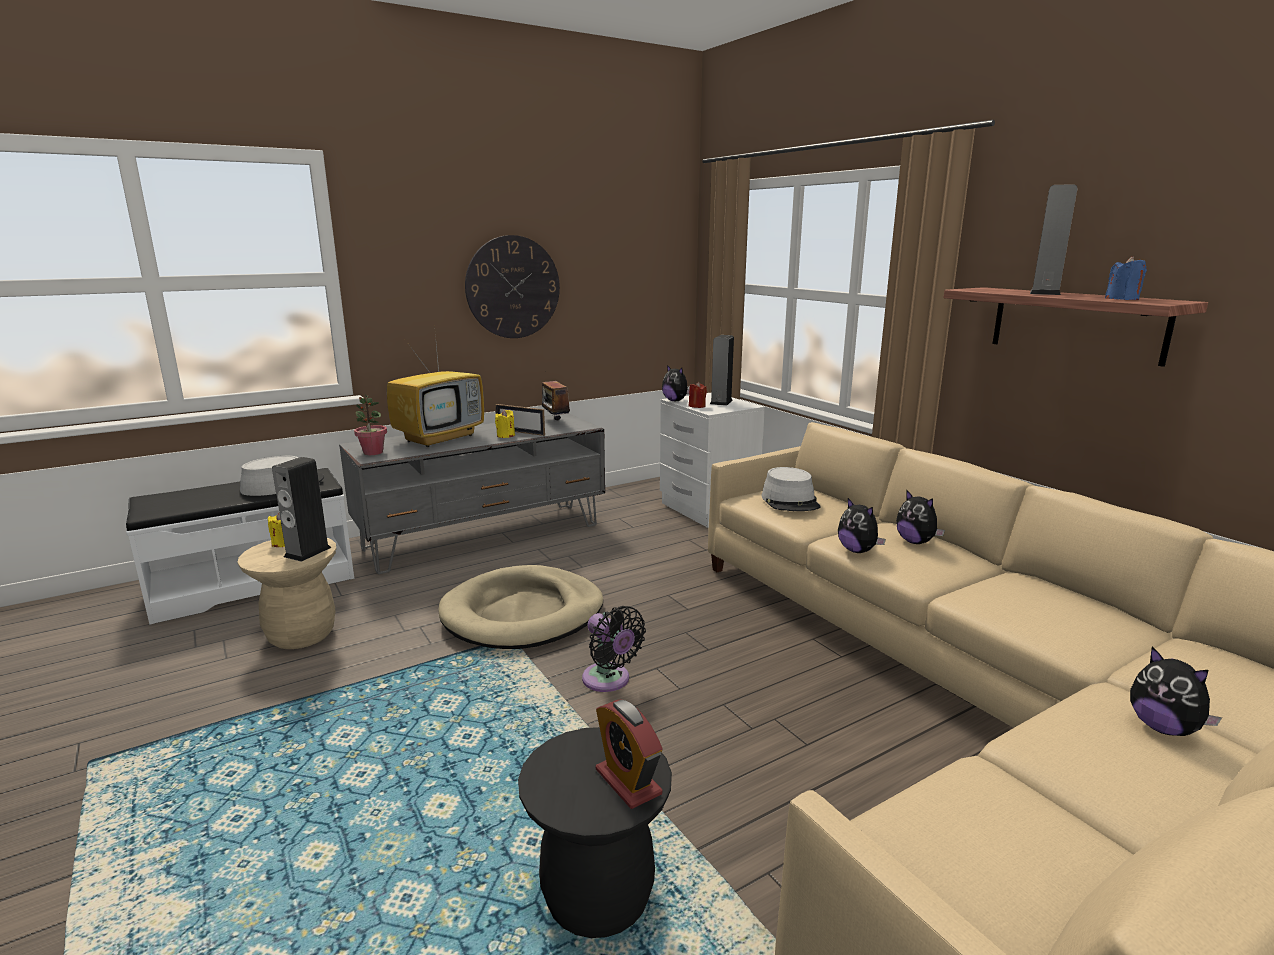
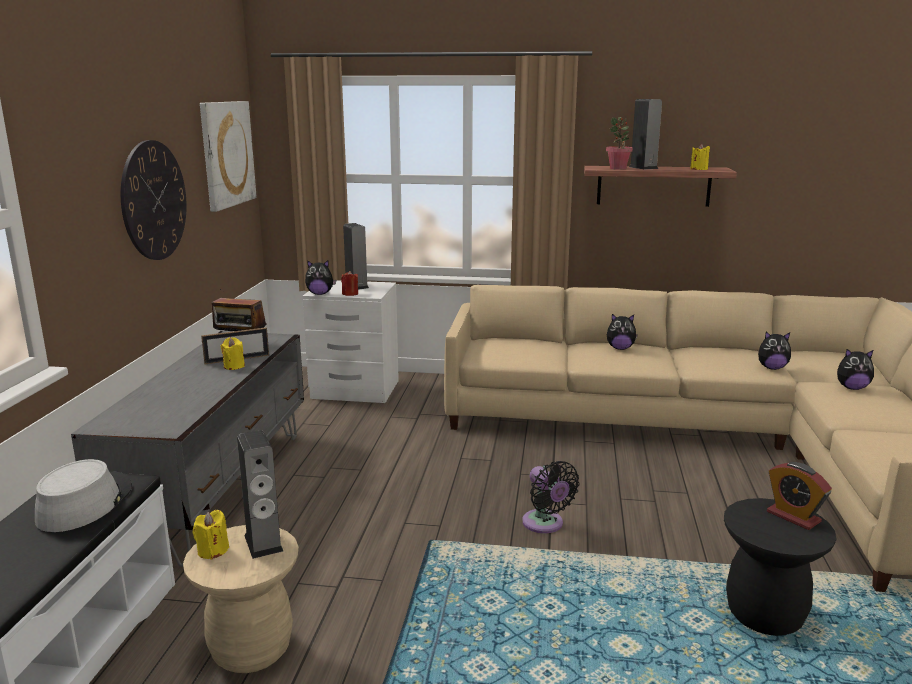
camera: 50 degrees left, 0 degrees up
(373, 452) = (151, 425): potted plant -> potted plant (618, 168)
(440, 438) = (174, 389): television -> none
(523, 613) = (398, 521): beige dog bed -> none
(609, 680) = (545, 524): black fan -> black fan turned 60 degrees clockwise
(628, 782) = (793, 517): alarm clock -> alarm clock turned 45 degrees clockwise
(641, 257) = (227, 154): none -> picture
(790, 501) = (511, 349): grey hat -> none
(857, 550) = (607, 364): plush toy -> plush toy (772, 368)
(1122, 299) = (699, 169): blue candle -> yellow candle

